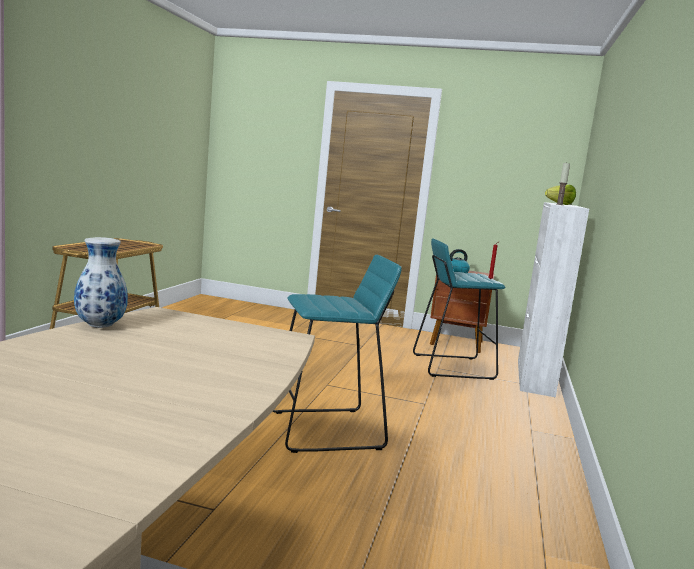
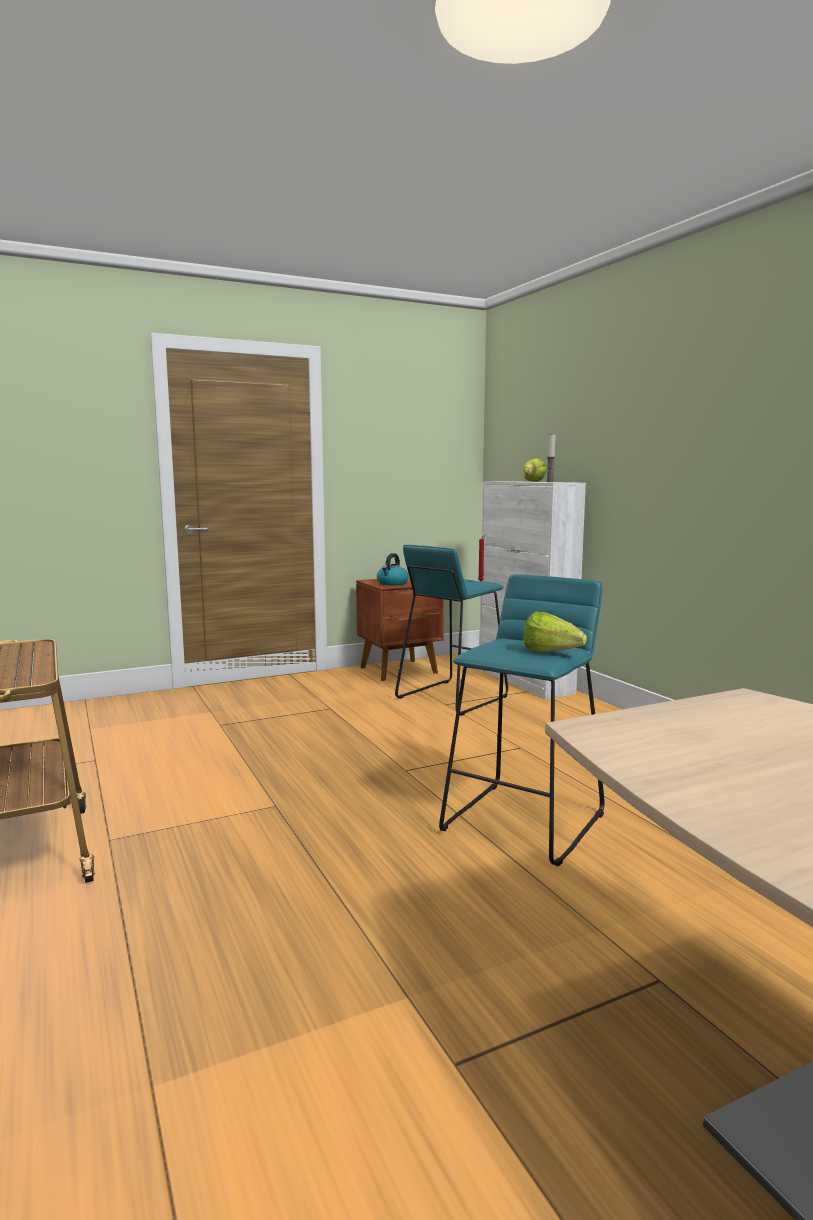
camera: 40 degrees left, 0 degrees up
(101, 326) = (660, 775): vase -> none
(336, 307) = (554, 654): none -> lettuce

